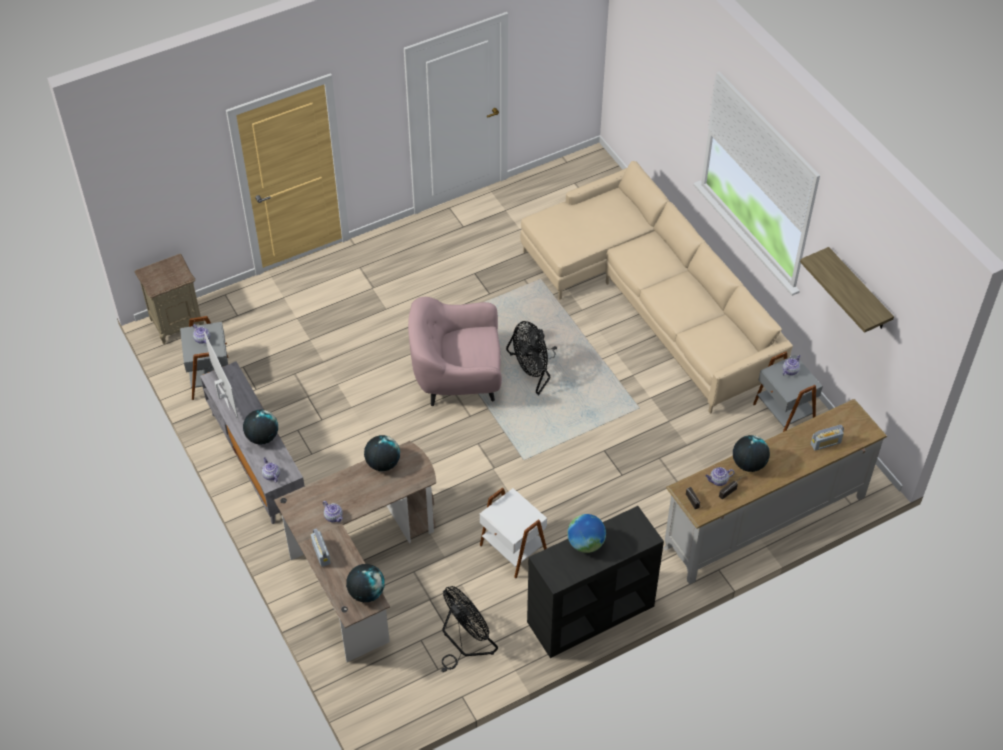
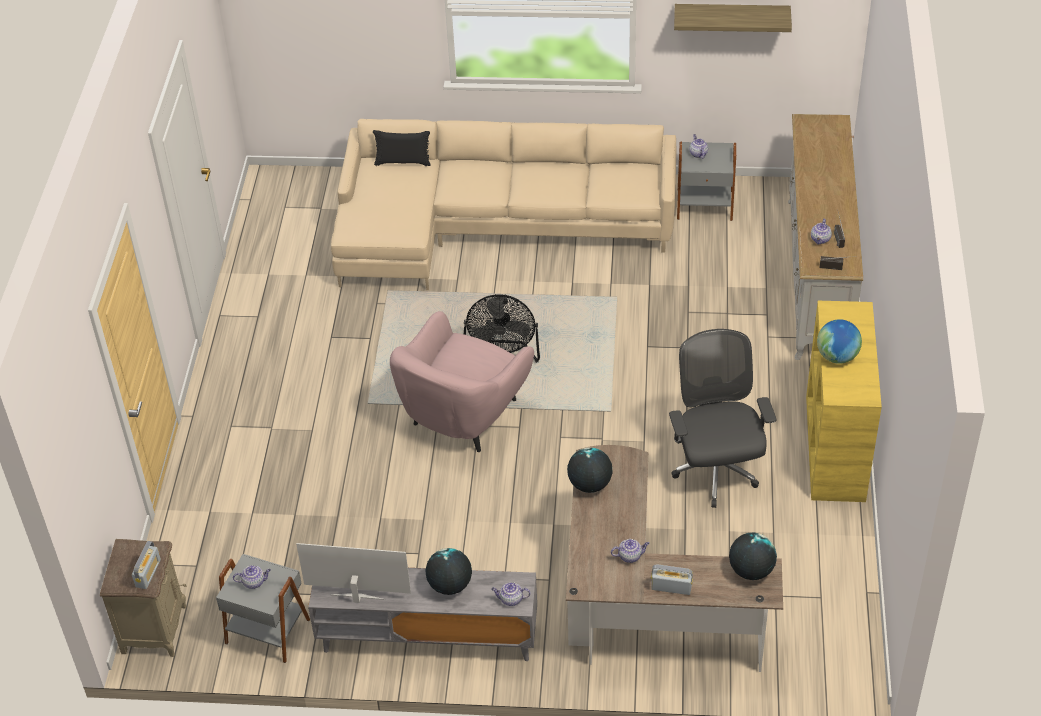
camera: 55 degrees left, 5 degrees down
(462, 640) = (798, 561): black fan -> none
(512, 550) = (716, 471): white side table -> office chair
(591, 615) = (836, 447): black bookcase -> yellow bookcase
(632, 210) = (403, 162): none -> black pillow
(748, 464) = (816, 211): globe -> none
(825, 443) = (830, 153): radio -> radio (148, 573)

